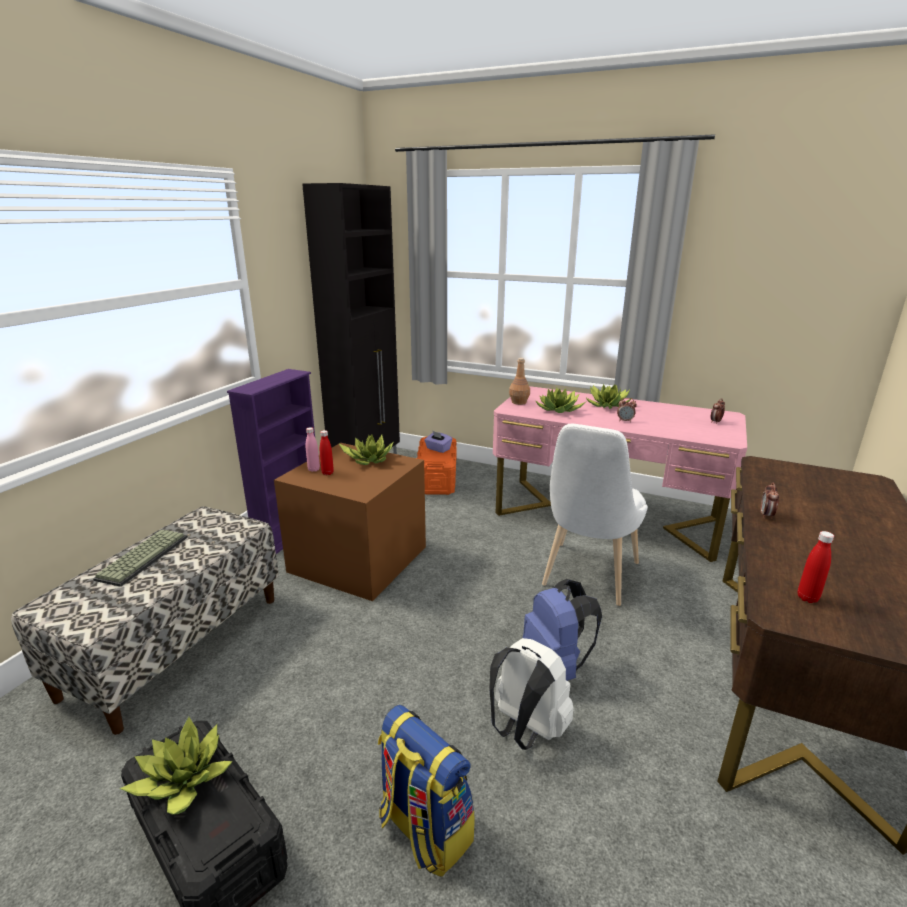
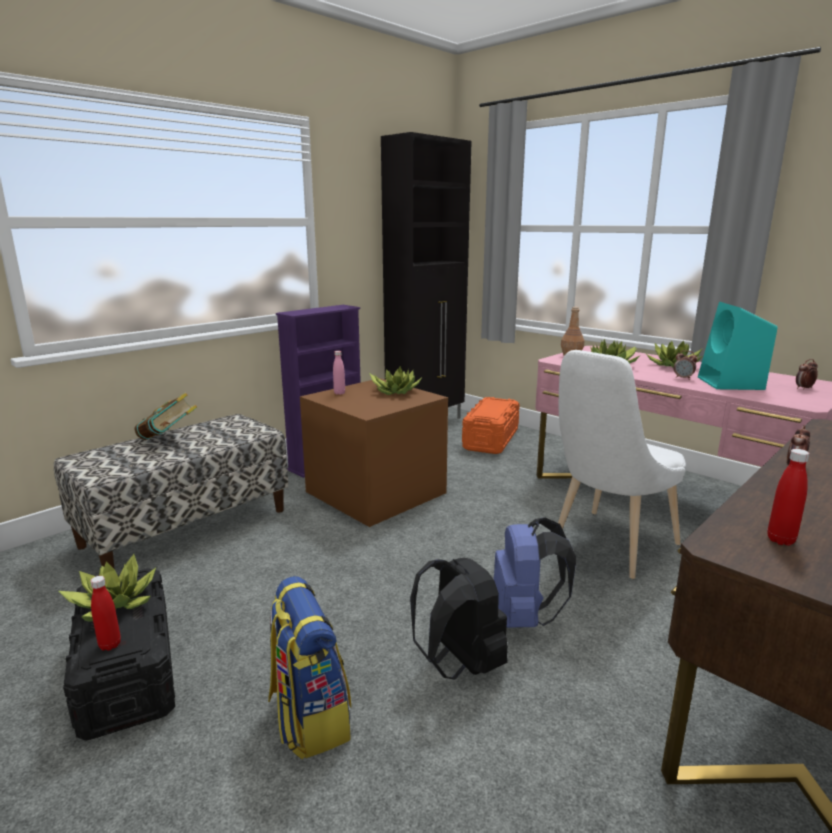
camera: 20 degrees right, 5 degrees down
(143, 557) = (168, 439): keyboard -> book
(327, 473) = (349, 396): red bottle -> red bottle (110, 645)
(438, 449) = (494, 407): purple tissue box -> none
(525, 729) = (459, 663): white backpack -> black backpack
(663, 423) = (731, 384): none -> turquoise speaker

